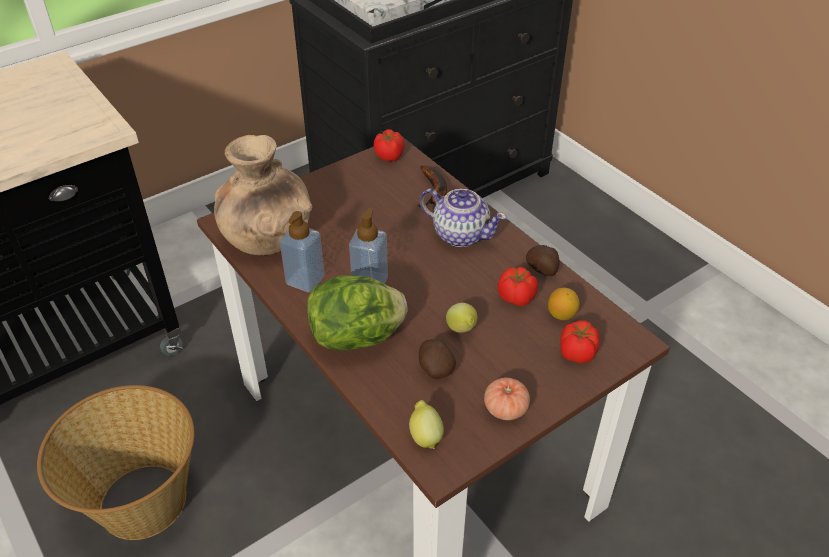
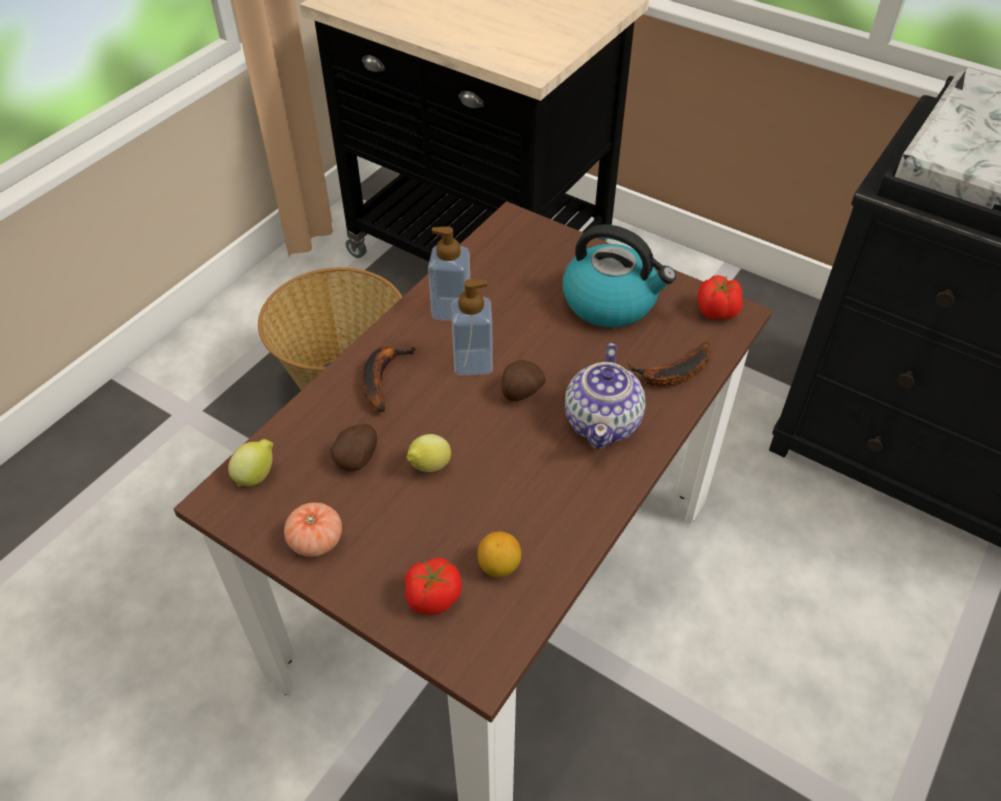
camera: 70 degrees right, 5 degrees up
(267, 238) = (502, 260): brown vase -> none
(350, 198) = (611, 302): none -> kettle
(357, 337) = (381, 378): lettuce -> banana
(516, 298) = (509, 509): tomato -> none
(542, 269) = (579, 526): potato -> potato (521, 392)

